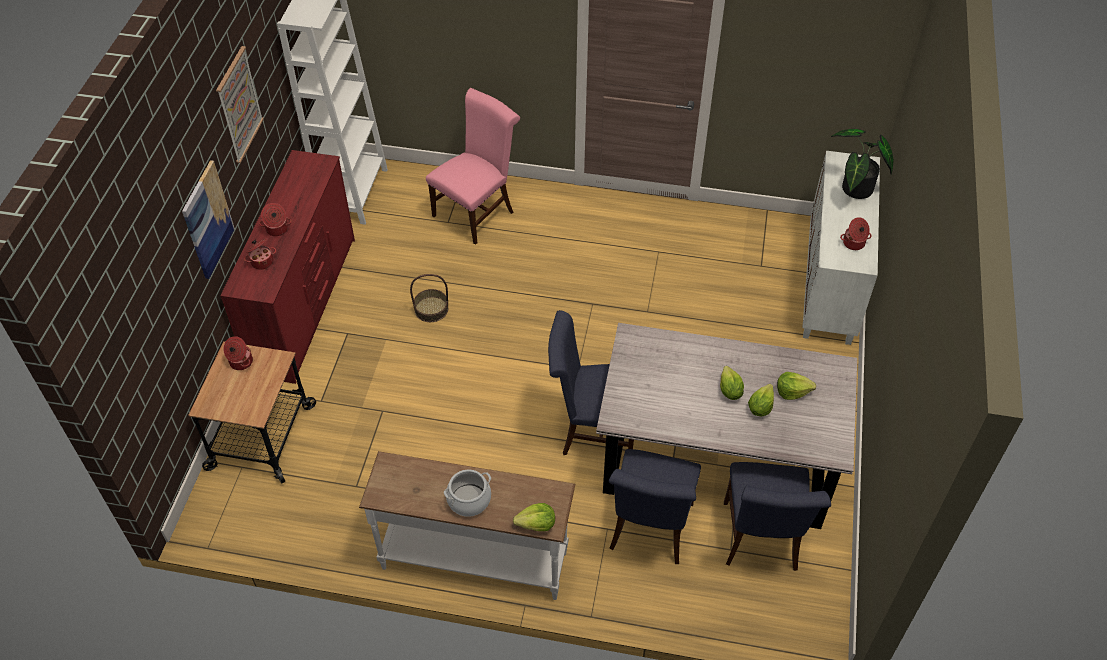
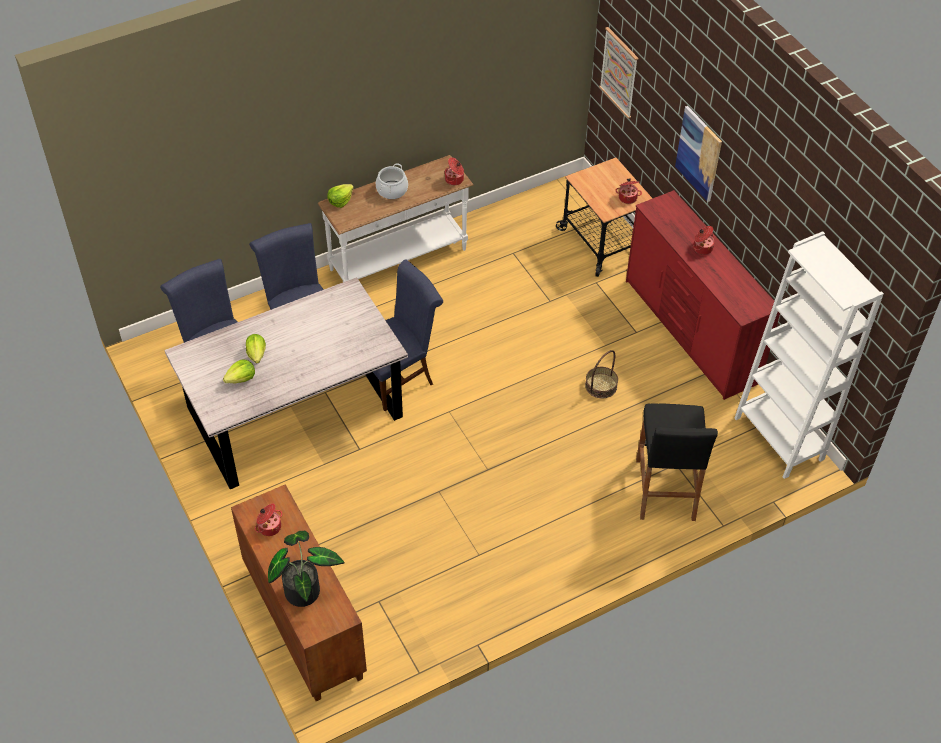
camera: 140 degrees right, 0 degrees up
(239, 105) = (764, 182): picture -> picture (619, 72)
(262, 261) = (680, 223): cooking pot -> cooking pot (454, 179)
(477, 211) = (665, 490): pink chair -> black stool
(729, 391) = (287, 352): lettuce -> none
(830, 284) = (303, 622): white cabinet -> brown cabinet

